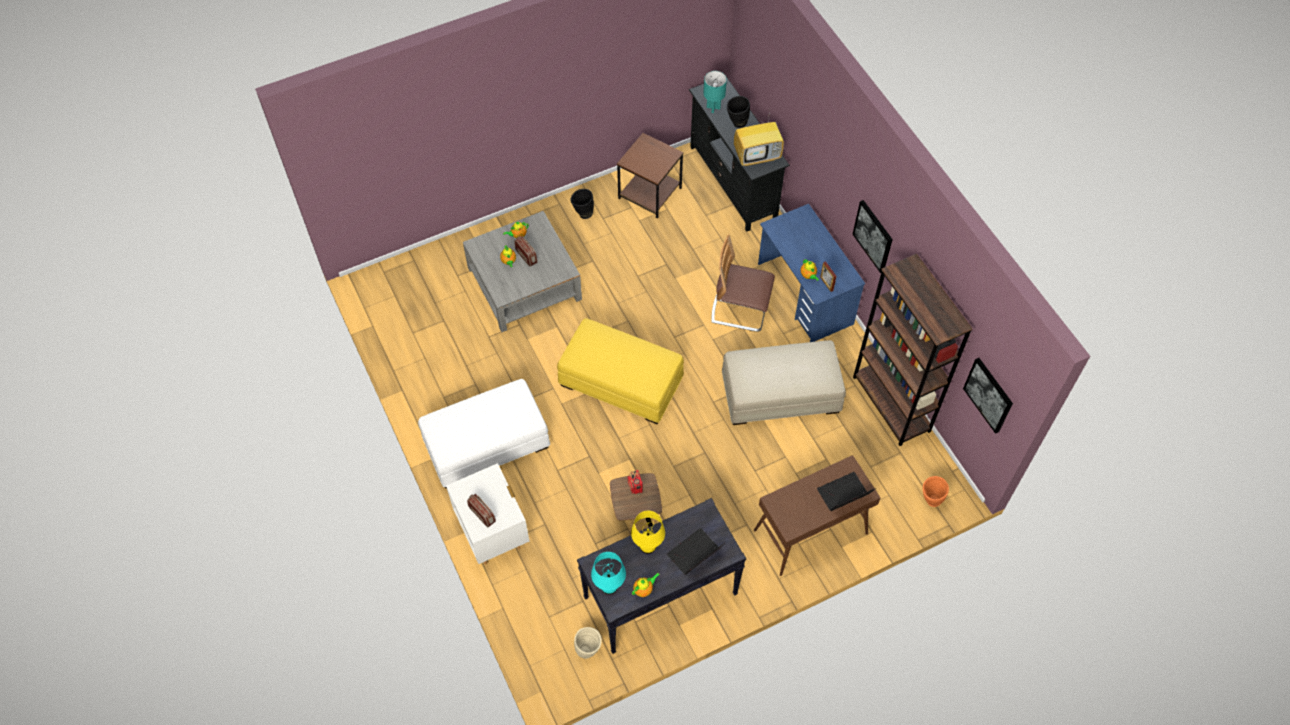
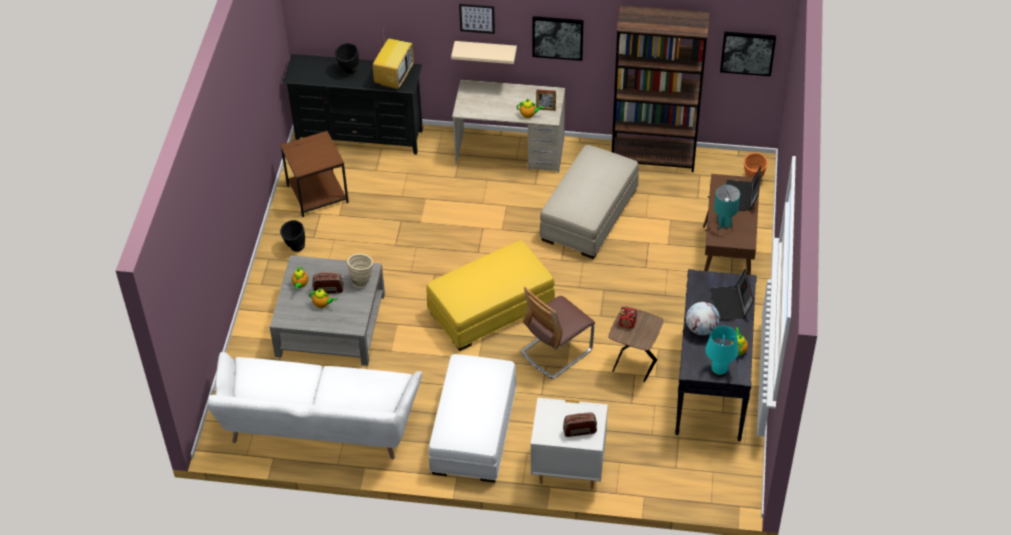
camera: 55 degrees left, 10 degrees down
(420, 337) = (318, 427): none -> white sofa
(589, 650) = (725, 455): beige vase -> beige vase (362, 280)
(647, 546) = (701, 329): yellow table lamp -> globe
(713, 108) = (318, 77): turquoise table lamp -> turquoise table lamp (724, 224)
(740, 310) = (489, 198): chair -> chair (556, 351)
(805, 294) = (510, 152): blue desk -> beige desk
(829, 198) = (485, 52): none -> beige shelf
(831, 163) = (477, 18): none -> picture

